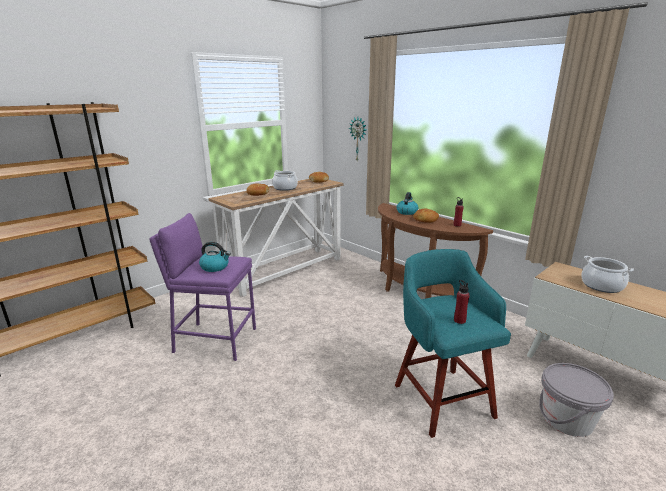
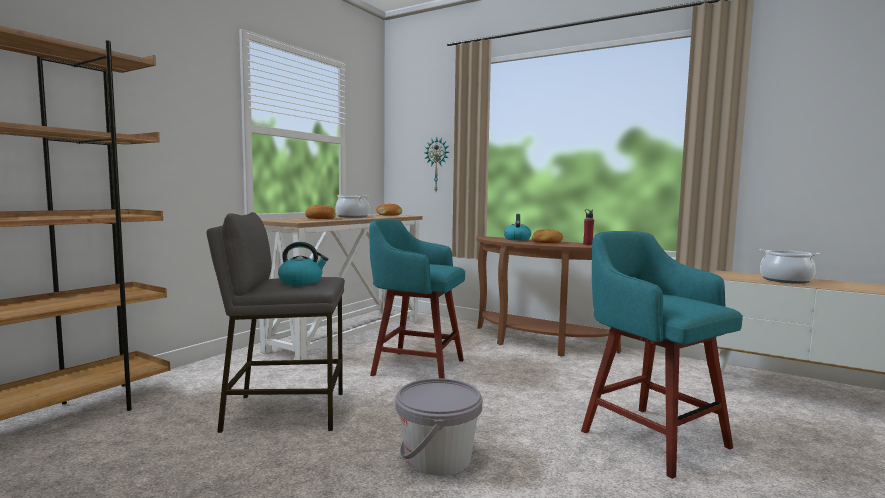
camera: 15 degrees left, 15 degrees down
(215, 340) = (285, 411): purple stool -> grey stool
(314, 308) = (415, 367): none -> turquoise stool
(459, 320) = (680, 303): red bottle -> none
(567, 419) = (808, 438): grey bucket -> grey bucket (437, 458)

